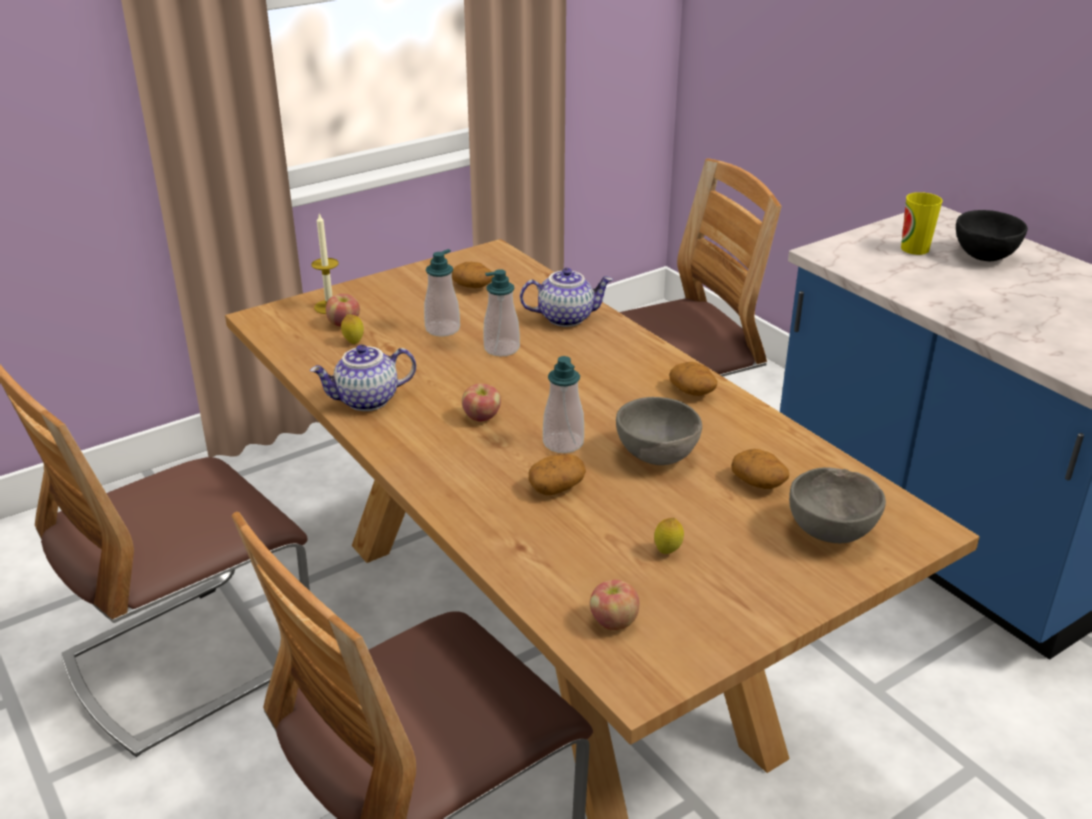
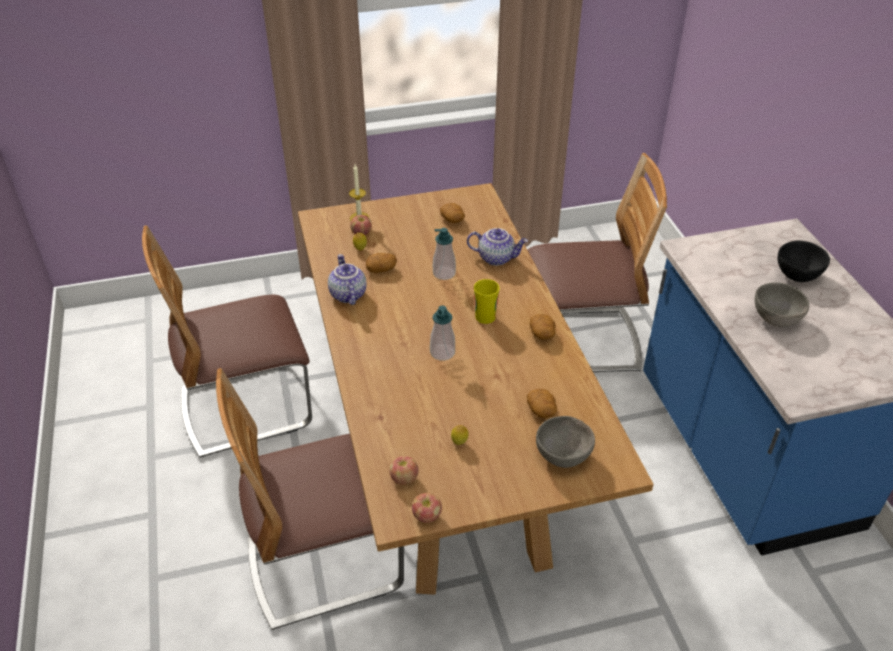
camera: 20 degrees right, 10 degrees up
(367, 401) = (347, 295): teapot -> teapot turned 75 degrees clockwise
(442, 329) = (416, 250): soap dispenser -> none
(482, 417) = (405, 322): apple -> apple (427, 516)
(556, 487) = (422, 382): potato -> potato (381, 269)
(656, 456) = (491, 376): grey bowl -> grey bowl (775, 319)
(914, 249) = (750, 258): cup -> cup (485, 317)

